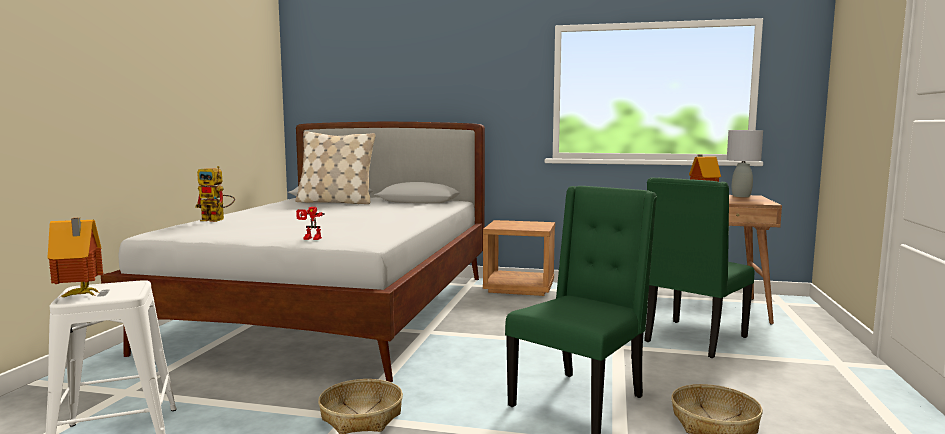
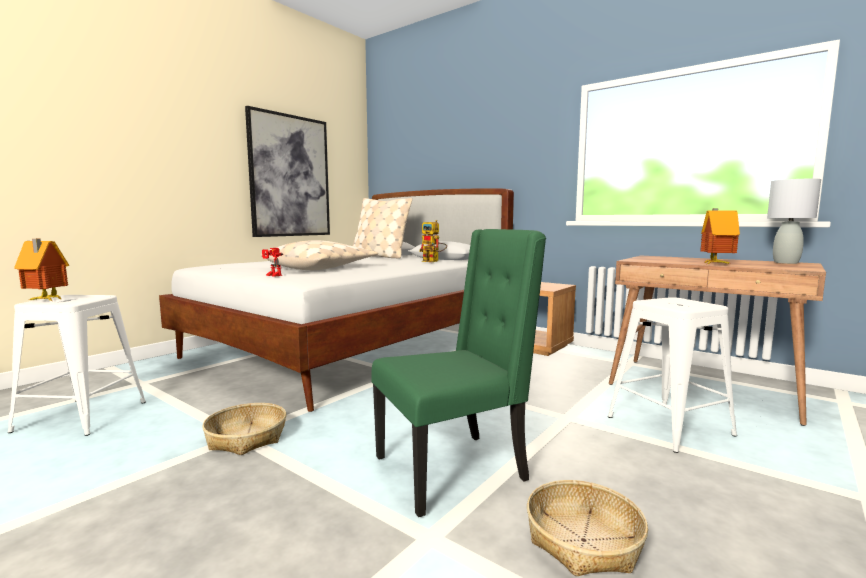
camera: 25 degrees right, 0 degrees up
(211, 105) = (290, 176): none -> picture
(217, 220) = (253, 261): toy robot -> toy robot (433, 261)
(325, 224) = (321, 268): none -> beige pillow
(693, 339) = (669, 426): green chair -> white stool

